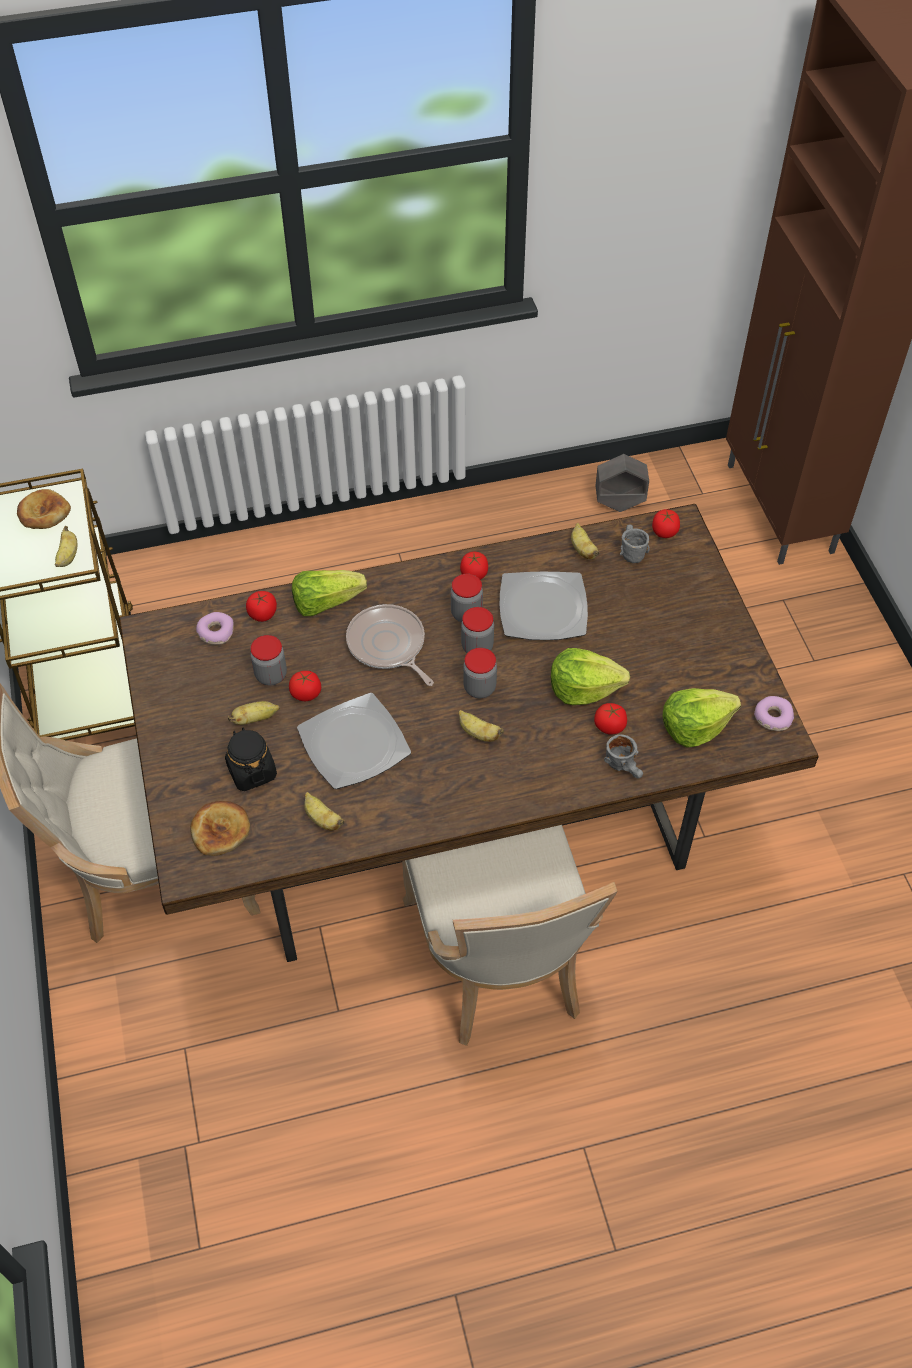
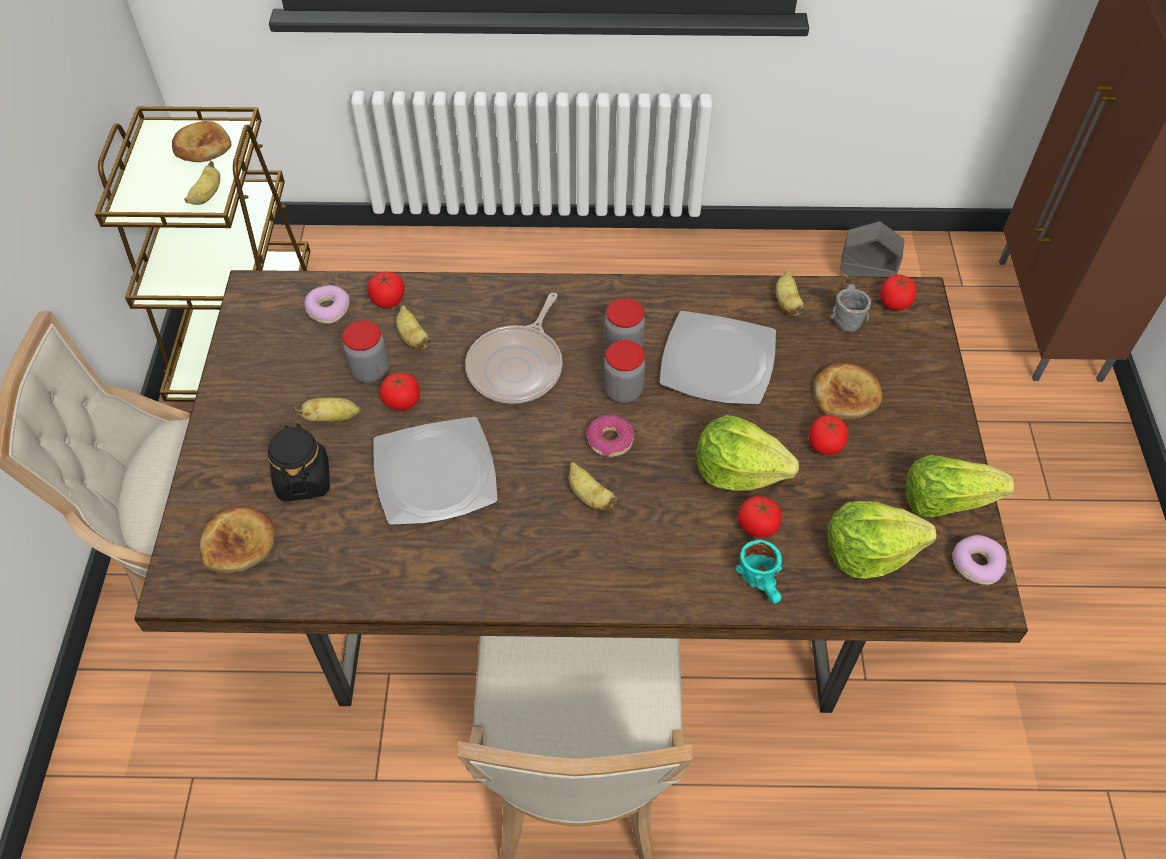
camera: 15 degrees right, 0 degrees up
(322, 819) = (363, 558): banana -> banana (413, 338)
(326, 602) = (464, 302): lettuce -> lettuce (945, 500)
(388, 645) = (518, 366): frying pan -> frying pan turned 135 degrees counterclockwise
(474, 574) = (647, 305): tomato -> tomato (825, 444)
(479, 688) = (609, 440): jar -> donut
(625, 767) = (763, 584): grey mug -> turquoise mug
(647, 613) = (846, 394): none -> bread

